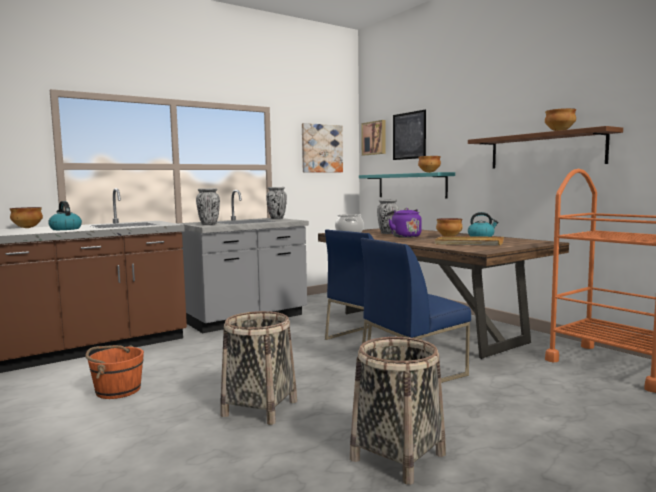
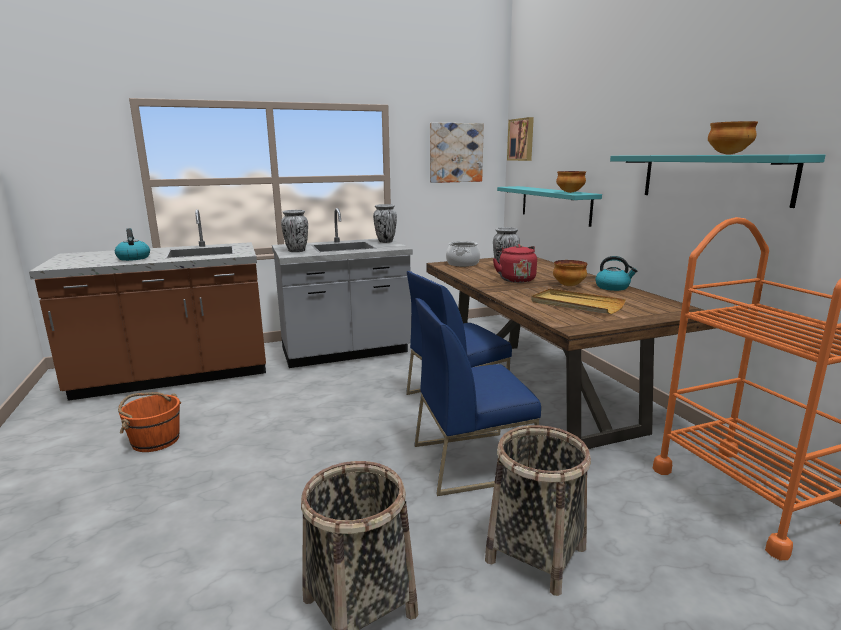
camera: 15 degrees right, 10 degrees up
(27, 228) = (109, 252): bowl -> none
(260, 408) = (267, 492): basket -> basket (536, 554)
(404, 236) = (515, 279): purple kettle -> red kettle
(409, 135) = (556, 140): picture -> none
(545, 150) = (712, 178): brown shelf -> turquoise shelf

